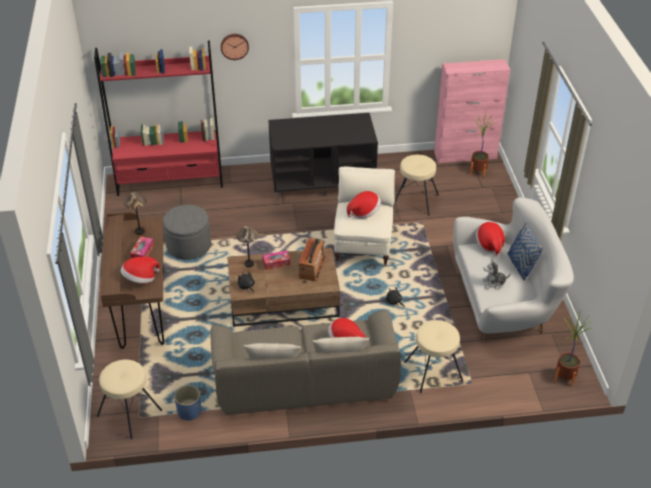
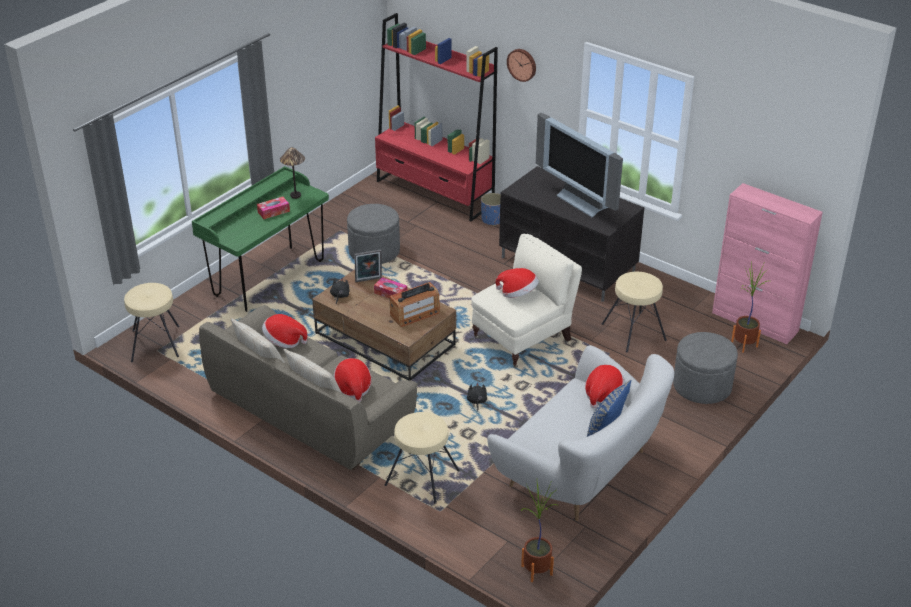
camera: 45 degrees right, 5 degrees down
(140, 279) = (243, 229): hat -> hat (284, 341)
(142, 310) = (269, 278): brown desk -> green desk
(189, 412) = (194, 371): blue planter -> blue planter (492, 220)
(249, 263) = (368, 280): table lamp -> picture frame
(331, 128) = (584, 202): none -> television
(492, 210) = (702, 386): none -> grey ottoman
(494, 283) = (552, 428): plush toy -> none

